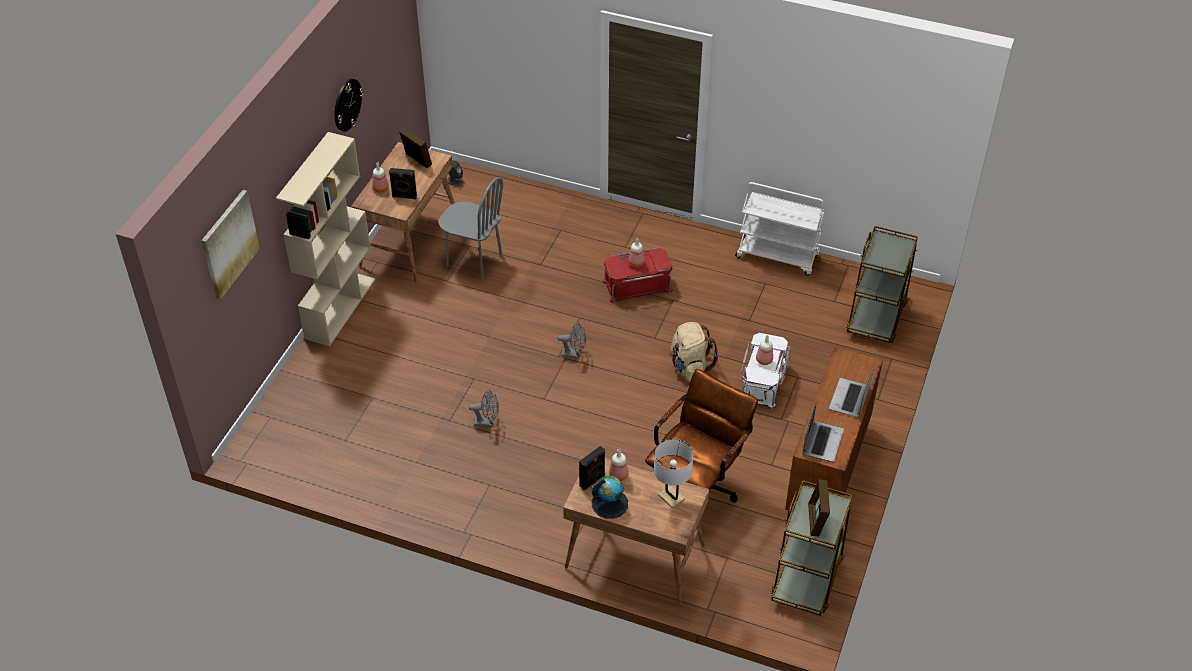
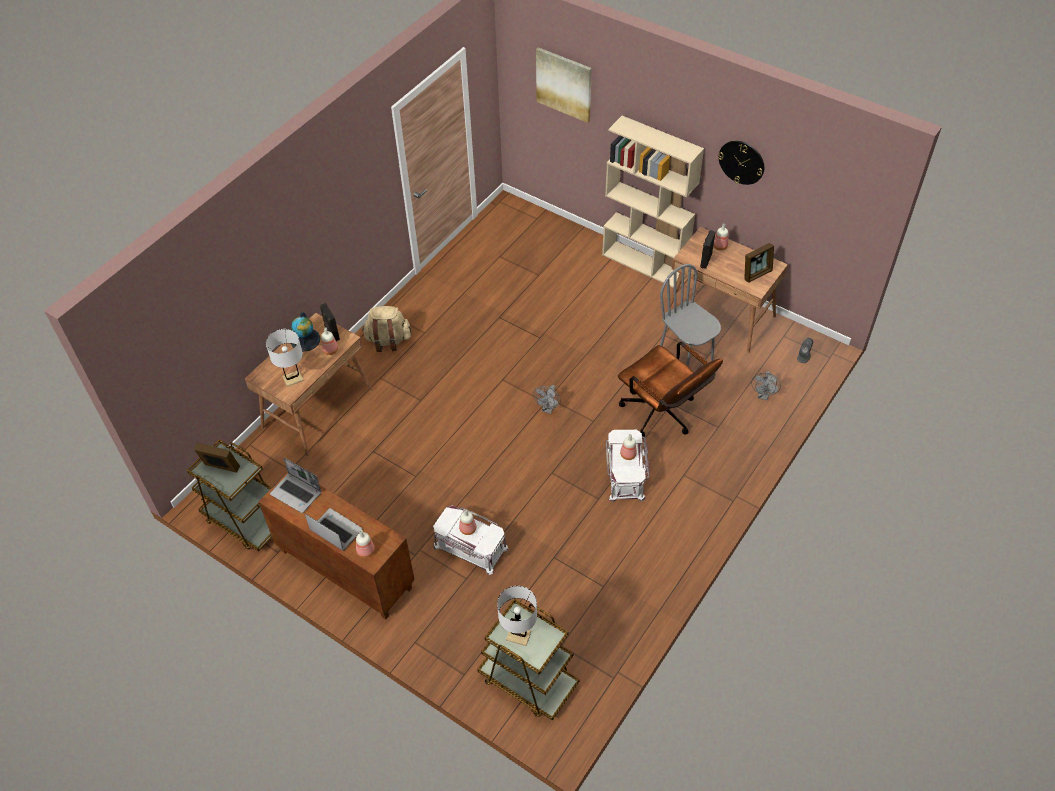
camera: 105 degrees right, 5 degrees up
(474, 261) = (686, 356): grey chair -> grey chair turned 105 degrees clockwise
(487, 422) = (489, 339): grey fan -> grey fan (763, 395)
(637, 285) = (626, 474): red storage box -> white storage box
(689, 367) = (506, 492): beige backpack -> beige backpack (388, 340)
(697, 485) = (370, 466): brown office chair -> brown office chair (663, 416)
(778, 256) = (642, 610): white cart -> none
(862, 370) = (366, 552): none -> bottle
(890, 257) = (518, 635): none -> white table lamp

